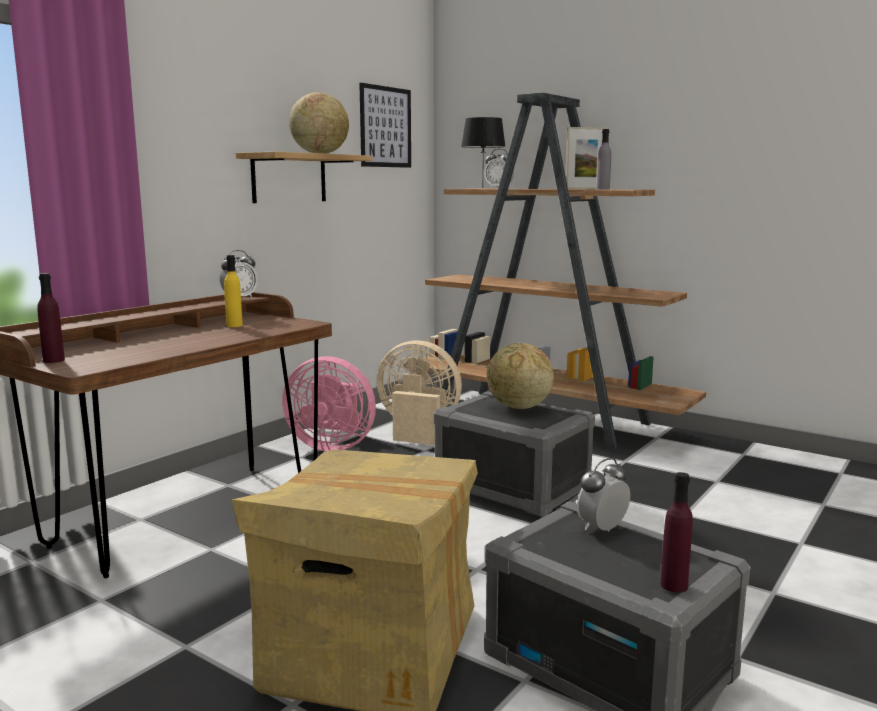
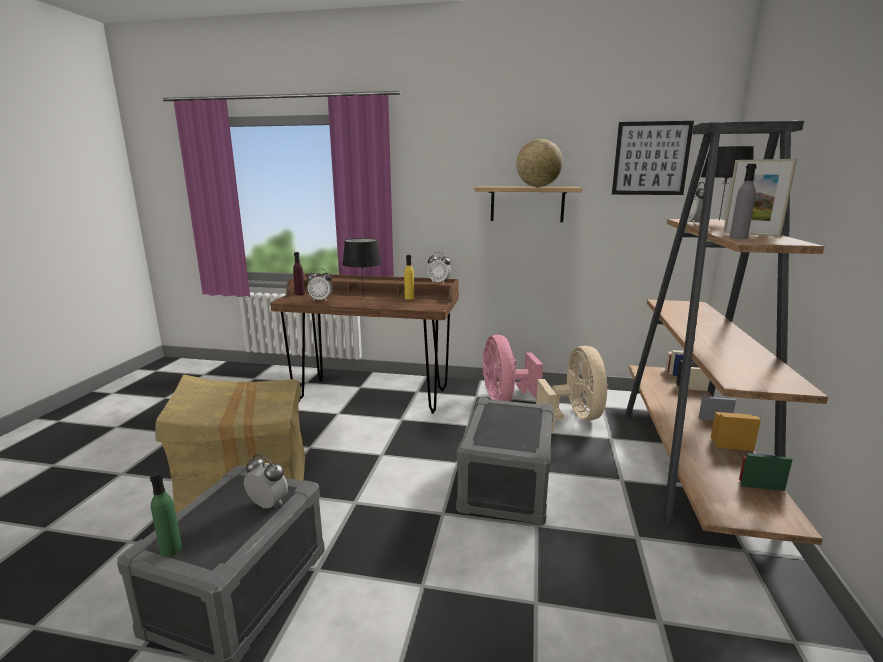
camera: 65 degrees right, 5 degrees up
(135, 354) = (321, 300): none -> alarm clock
(179, 339) = (363, 298): none -> black table lamp
(518, 407) = (521, 425): globe -> none
(674, 585) = (171, 550): purple bottle -> green bottle

